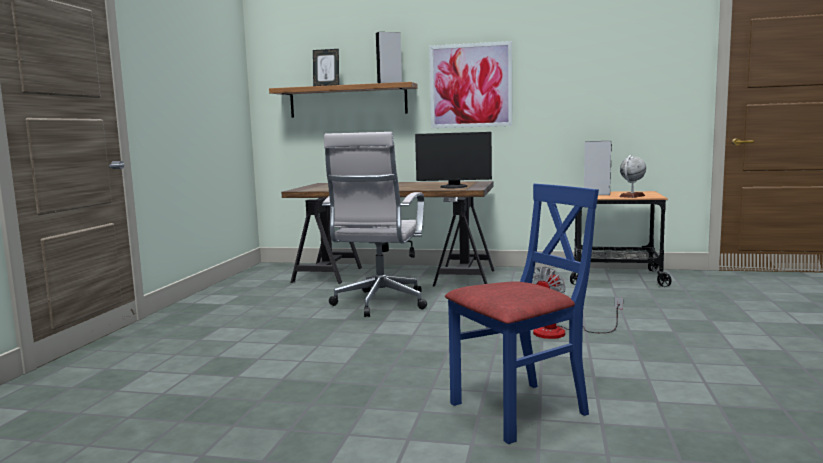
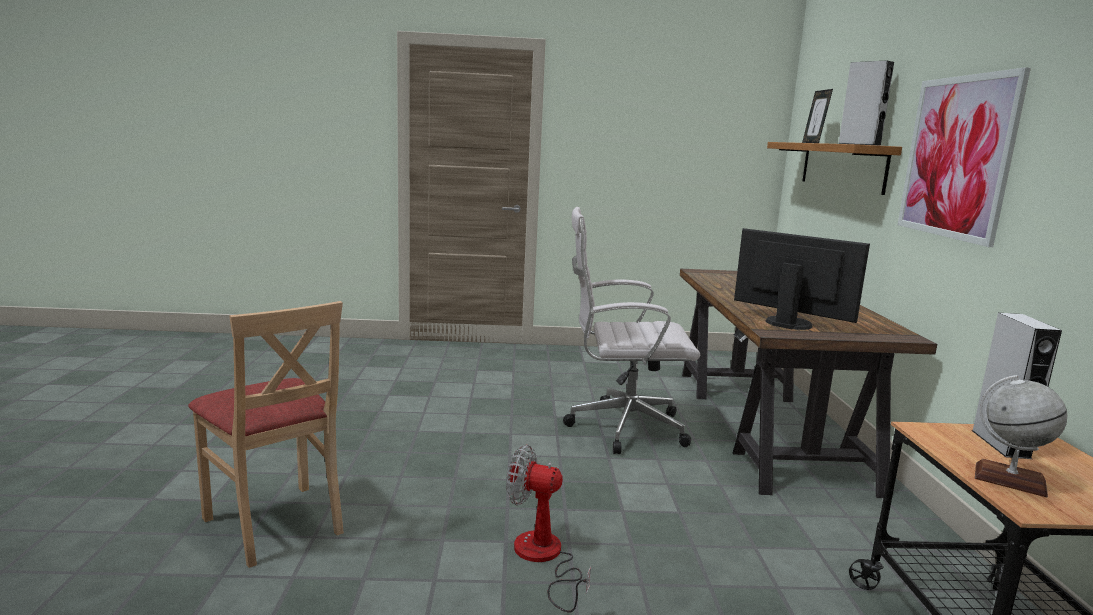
camera: 75 degrees right, 5 degrees up
(453, 187) = (789, 323): monitor -> monitor turned 135 degrees clockwise
(519, 410) = (275, 524): blue chair -> beige chair

